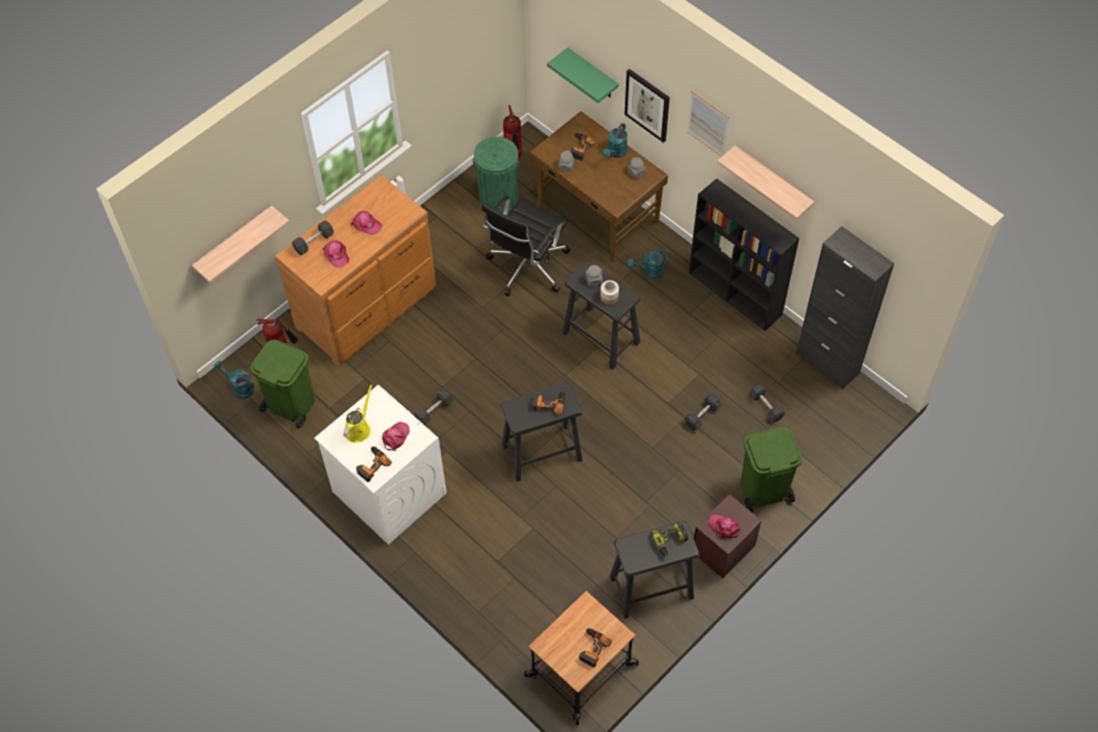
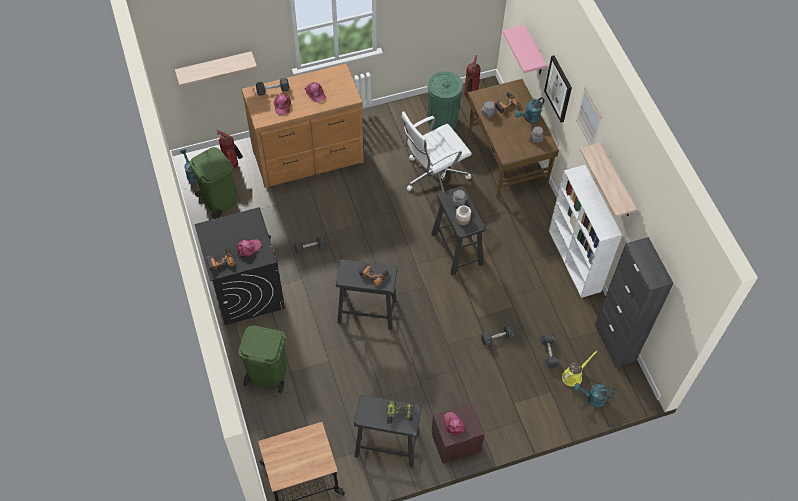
camera: 25 degrees right, 0 degrees up
(358, 428) = (227, 231): yellow watering can -> yellow watering can (573, 376)
(388, 492) = (246, 289): white washing machine -> black washing machine
(526, 267) = (433, 176): black office chair -> white office chair
(592, 74) = (534, 52): green shelf -> pink shelf
(592, 648) = (301, 465): power drill -> none
(650, 271) = (520, 217): turquoise watering can -> turquoise watering can (592, 399)
(736, 294) = (575, 261): black bookcase -> white bookcase
(763, 489) = (511, 413): green trash can -> green trash can (267, 374)

